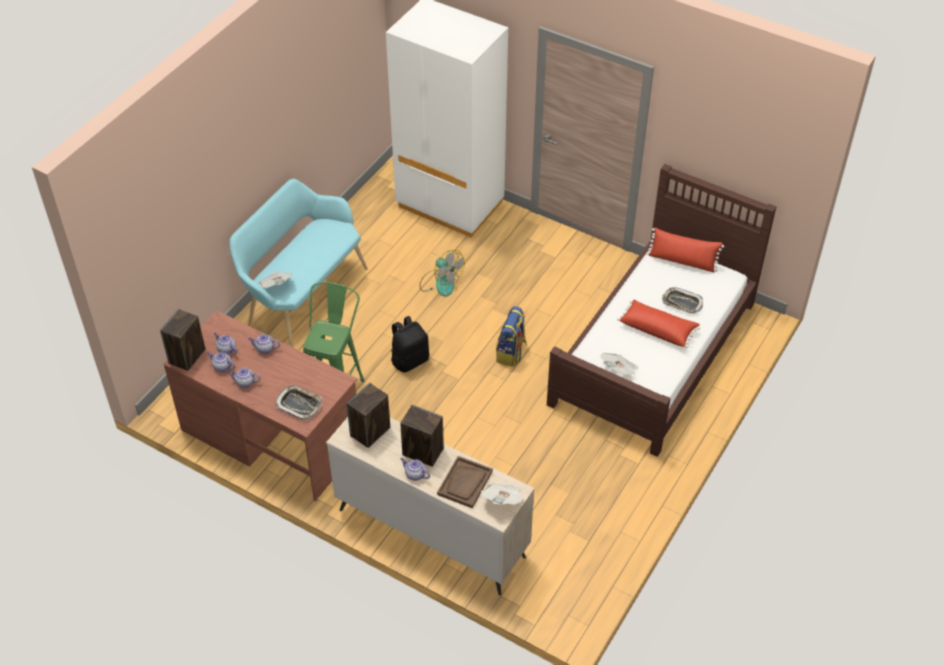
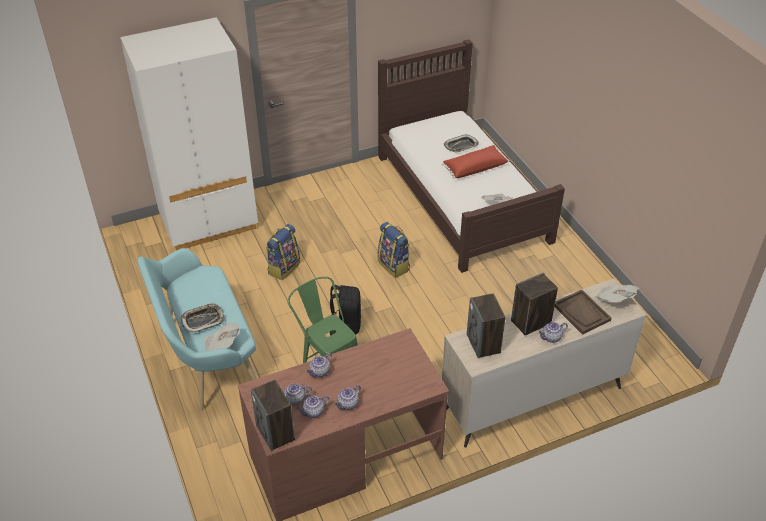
camera: 55 degrees left, 5 degrees down
(299, 404) = (407, 378): tray -> tray (203, 320)
(440, 282) = (283, 267): fan -> backpack
(682, 261) = (423, 127): red pillow -> none

